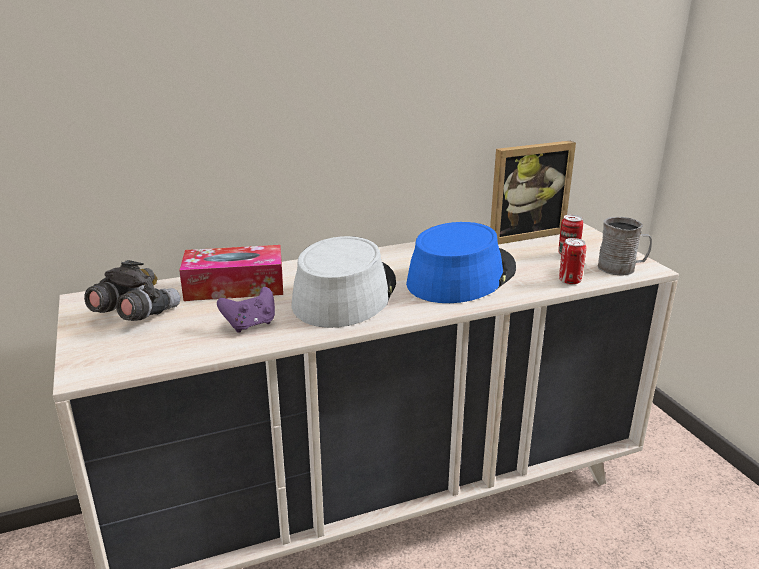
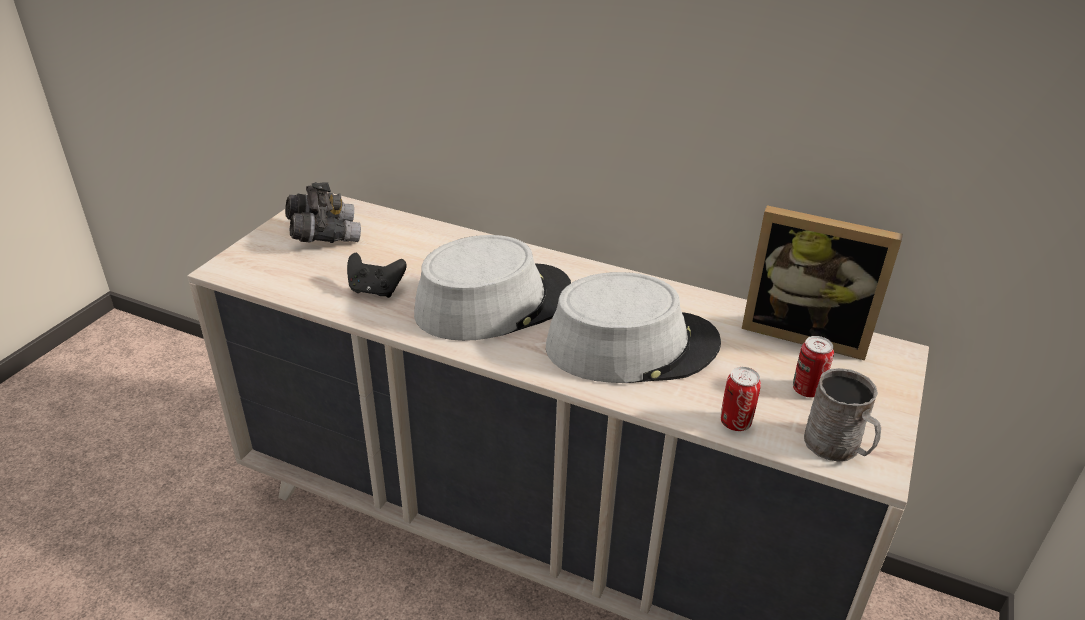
camera: 45 degrees right, 10 degrees up
(235, 286) = (427, 245): tissue box -> none
(250, 325) = (376, 290): purple game controller -> black game controller
(461, 276) = (632, 345): blue hat -> grey hat

